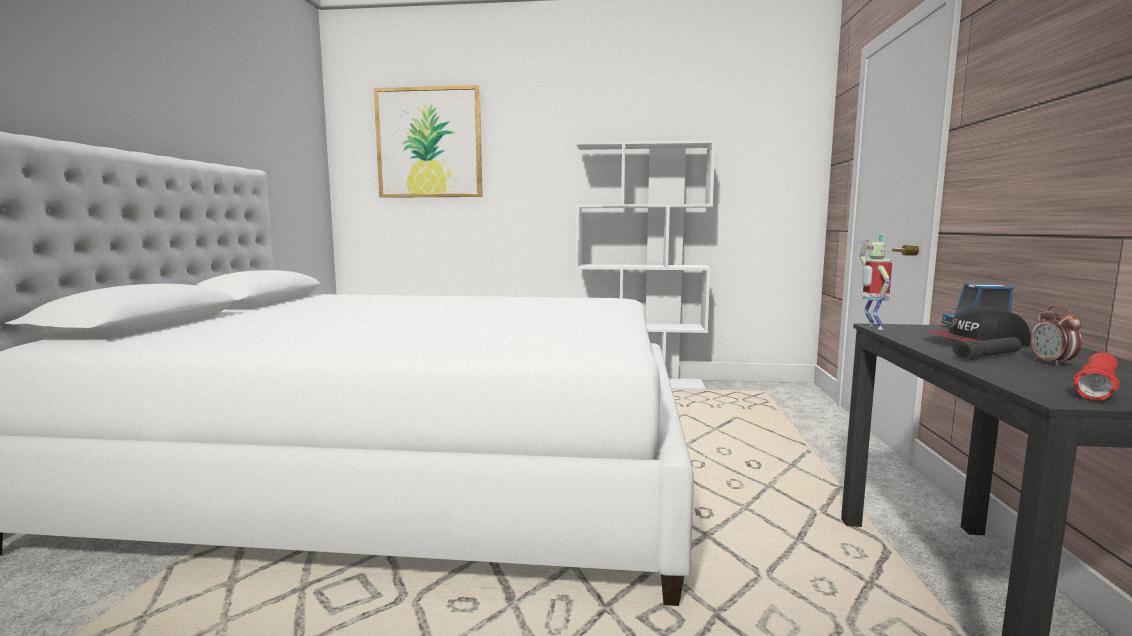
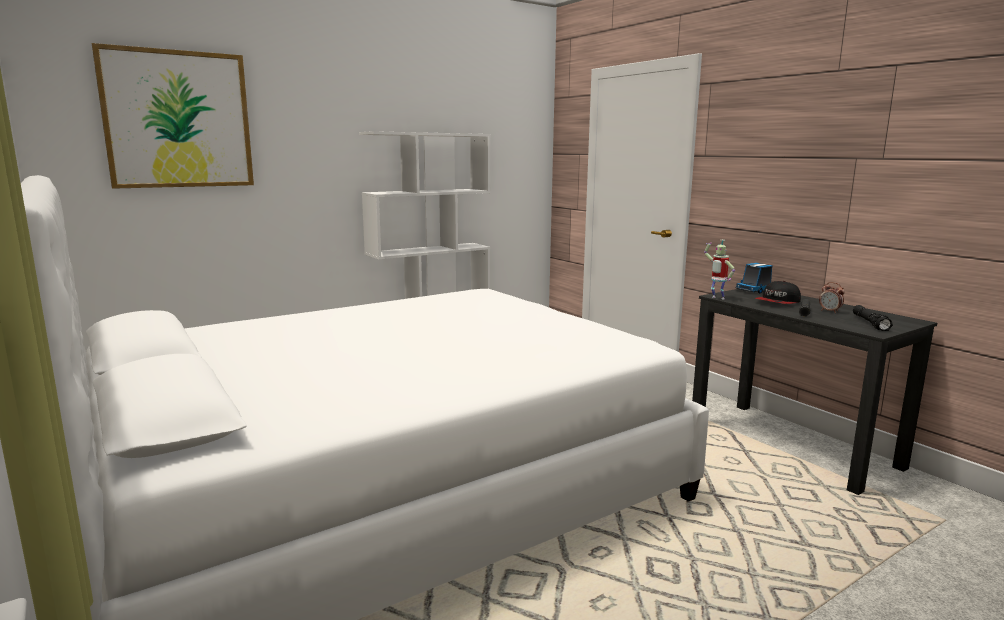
camera: 40 degrees left, 5 degrees up
(1096, 387) = (870, 323): red flashlight -> black flashlight

